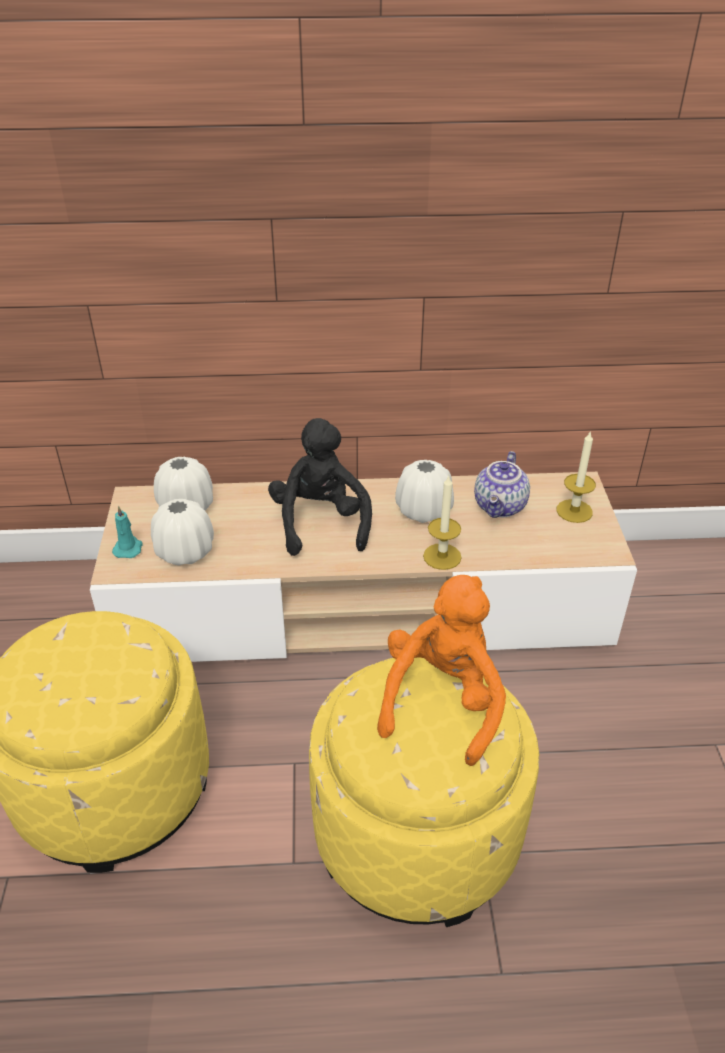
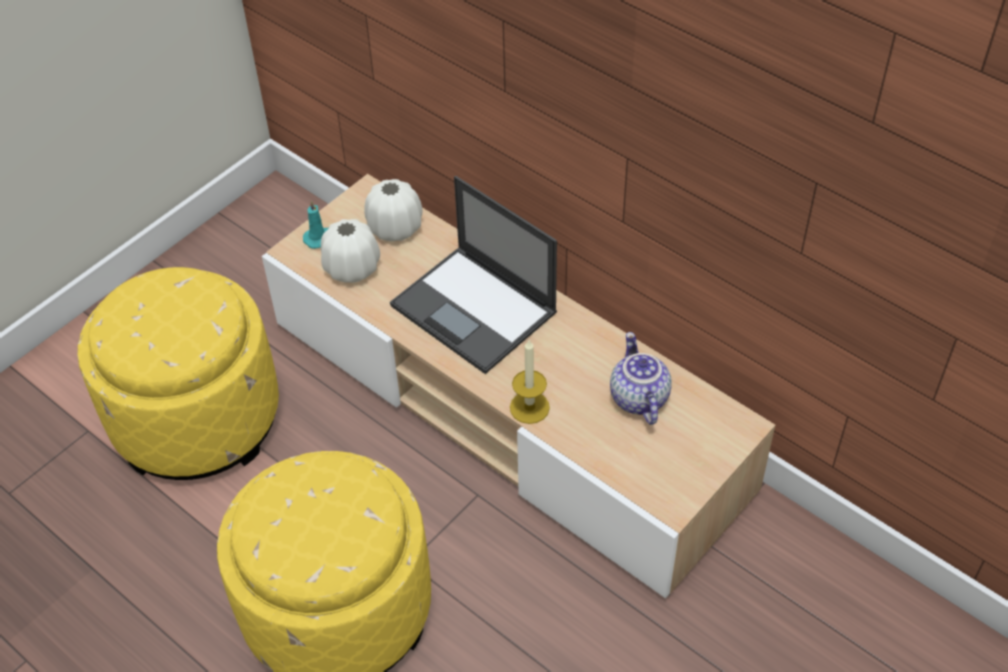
camera: 45 degrees right, 10 degrees up
(320, 522) = (475, 310): black plush toy -> laptop
(423, 511) = (568, 356): white vase -> none
(442, 700) = (344, 514): orange plush toy -> none
(501, 507) = (637, 398): teapot -> teapot turned 105 degrees clockwise
(574, 511) = (696, 447): candle -> none

